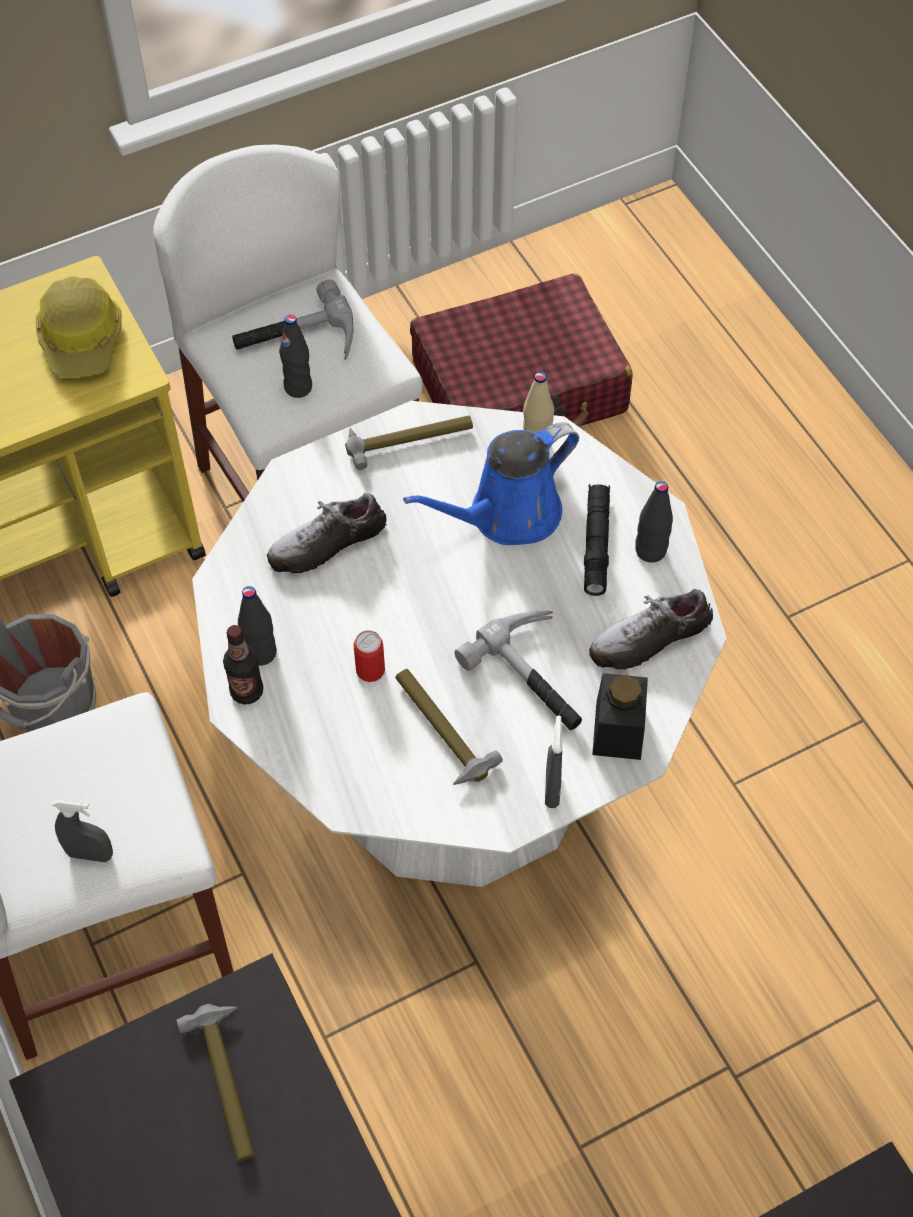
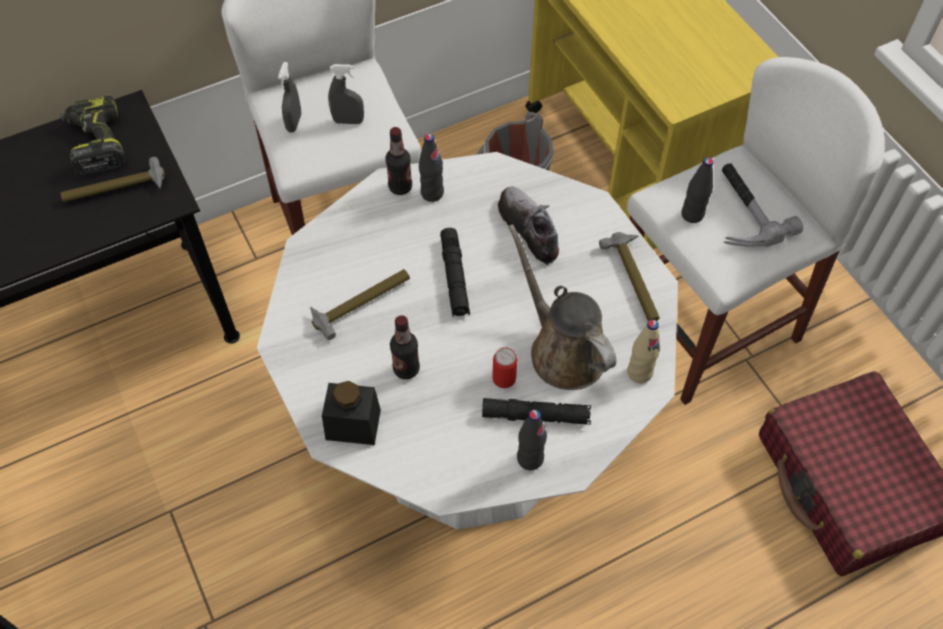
camera: 90 degrees right, 0 degrees up
(82, 340) = (706, 72): hard hat -> none
(124, 1133) = (96, 143): none -> power drill
(370, 670) = (415, 259): can -> can (504, 378)
(401, 625) = (454, 277): none -> black flashlight
(507, 515) = (562, 349): blue watering can -> brown watering can
(538, 676) = (406, 369): hammer -> bottle
(552, 789) = (305, 376): grey spray bottle -> grey spray bottle (348, 121)
(648, 639) = (439, 452): shoe -> none

